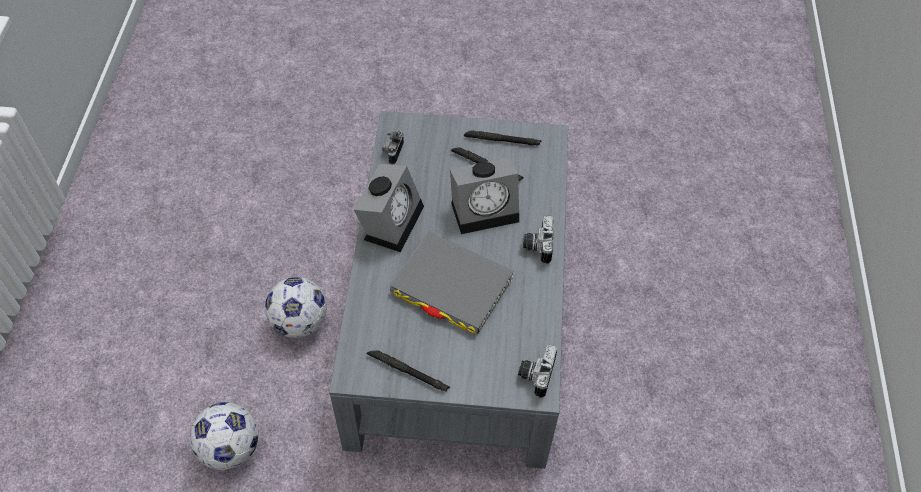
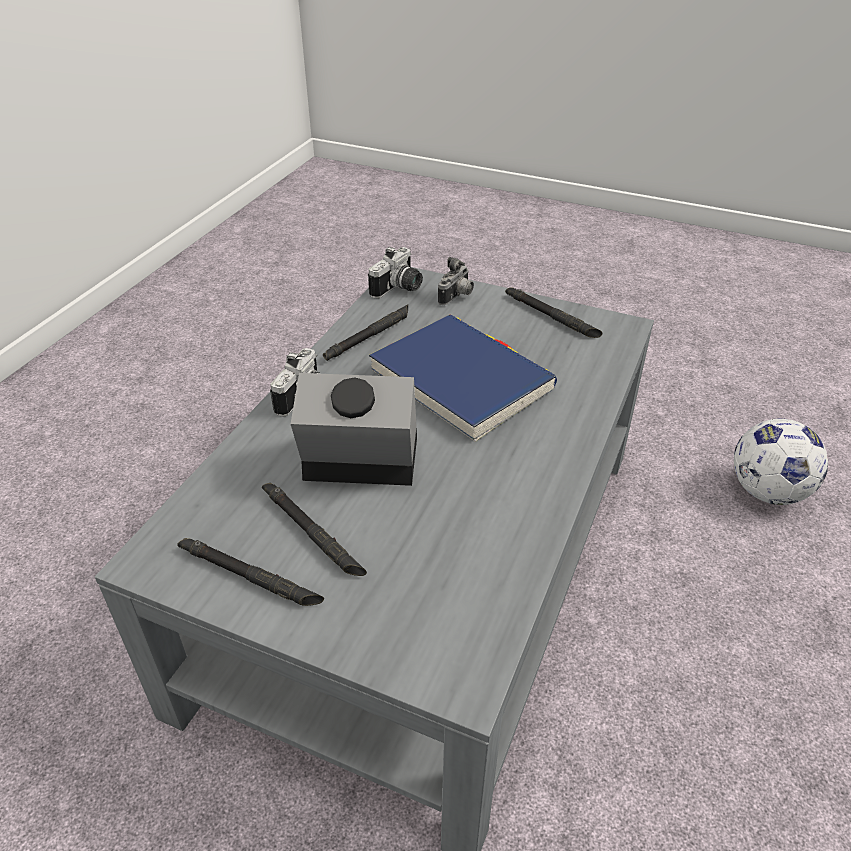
camera: 160 degrees left, 15 degrees down
(299, 322) = (678, 621): football -> none
(391, 220) = (527, 483): alarm clock -> none
(392, 152) = (489, 612): camera -> camera (457, 297)
(451, 286) = (461, 380): grey book -> blue book
(530, 311) = (369, 336): none -> black flashlight

